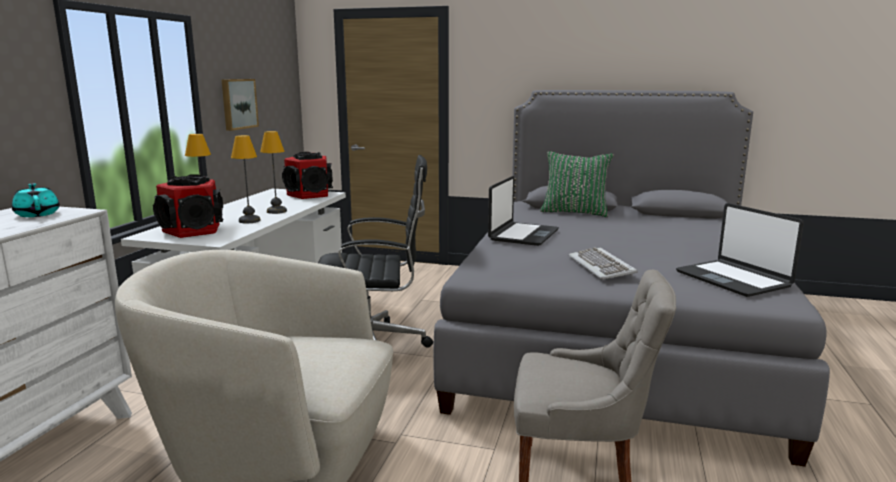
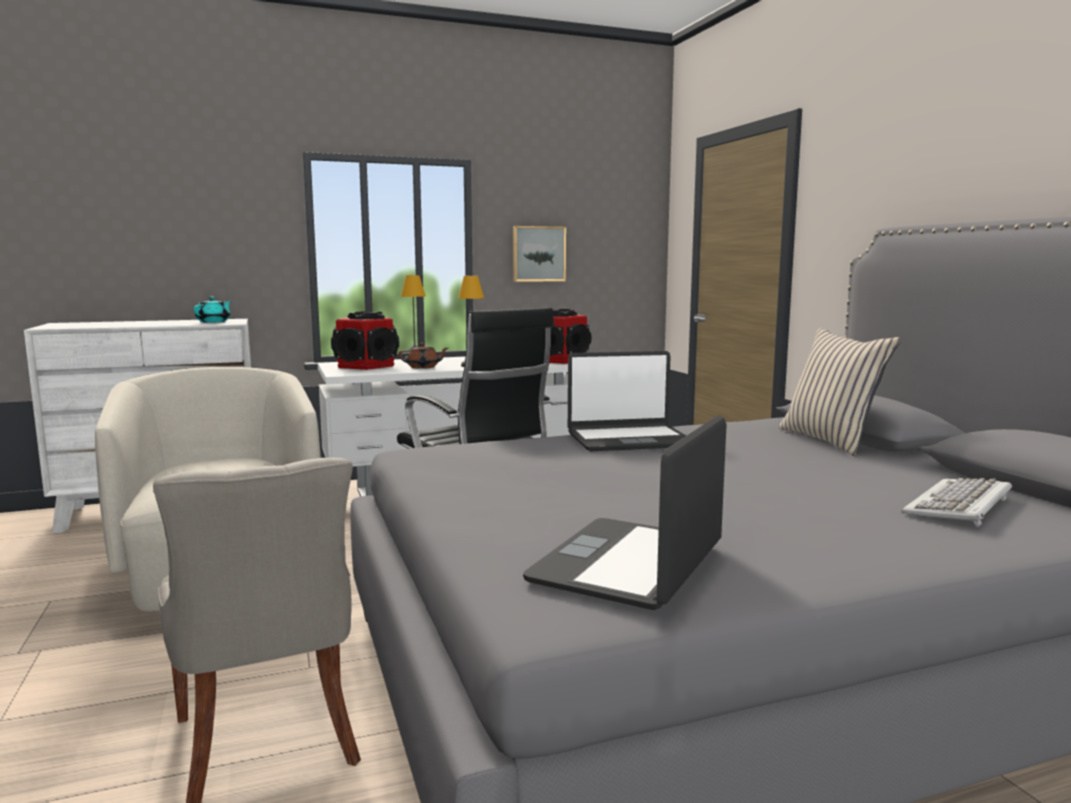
camera: 55 degrees right, 5 degrees down
(249, 220) = (423, 367): table lamp -> brown teapot
(574, 212) = (831, 440): green pillow -> beige pillow
(602, 267) = (534, 485): keyboard -> keyboard (959, 506)

